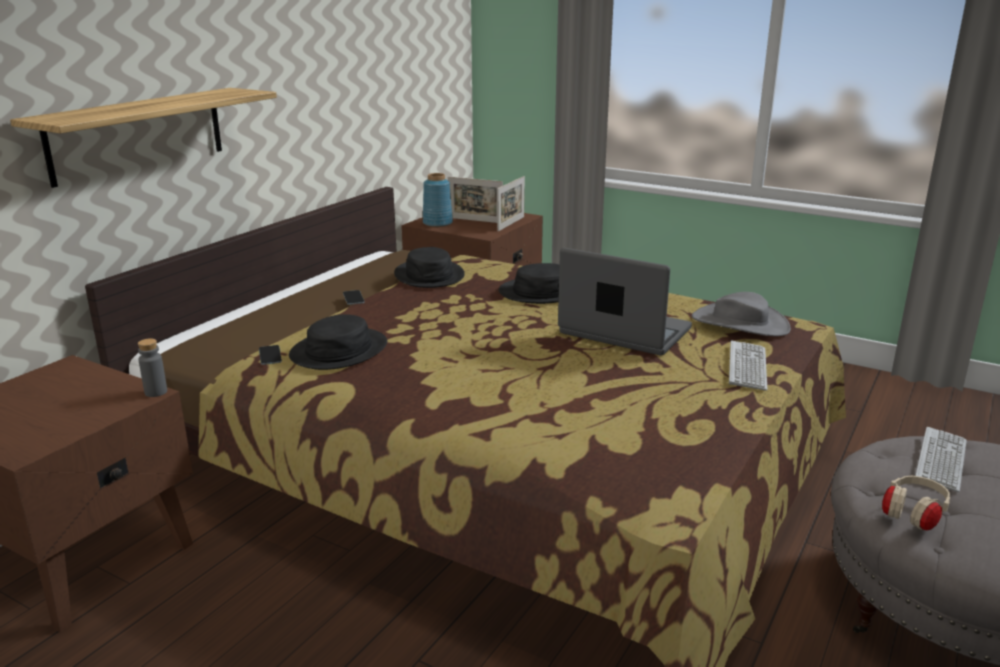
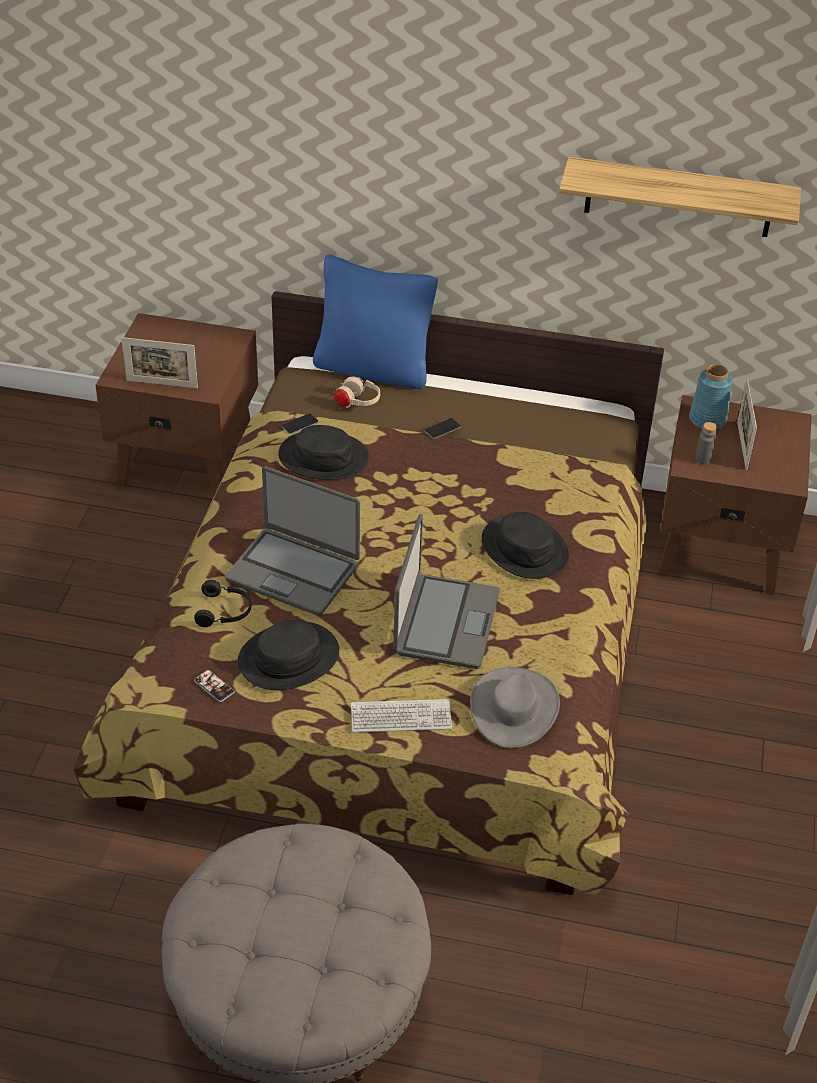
camera: 70 degrees right, 20 degrees up
(138, 134) = (351, 204): shelf -> shelf (679, 197)
(156, 392) = (212, 394): grey bottle -> grey bottle (703, 459)
(216, 318) = (373, 368): none -> blue pillow
(429, 275) = (529, 459): black hat -> black hat (289, 658)
(511, 224) = (748, 477): picture frame -> picture frame (162, 384)
(513, 387) = (293, 572): none -> laptop
(556, 435) = (225, 611): none -> black headphones
(684, 457) = (214, 686): none -> phone
(913, 516) = (246, 862): beige headphones -> beige headphones (357, 403)
(941, 460) = (348, 891): keyboard -> none

